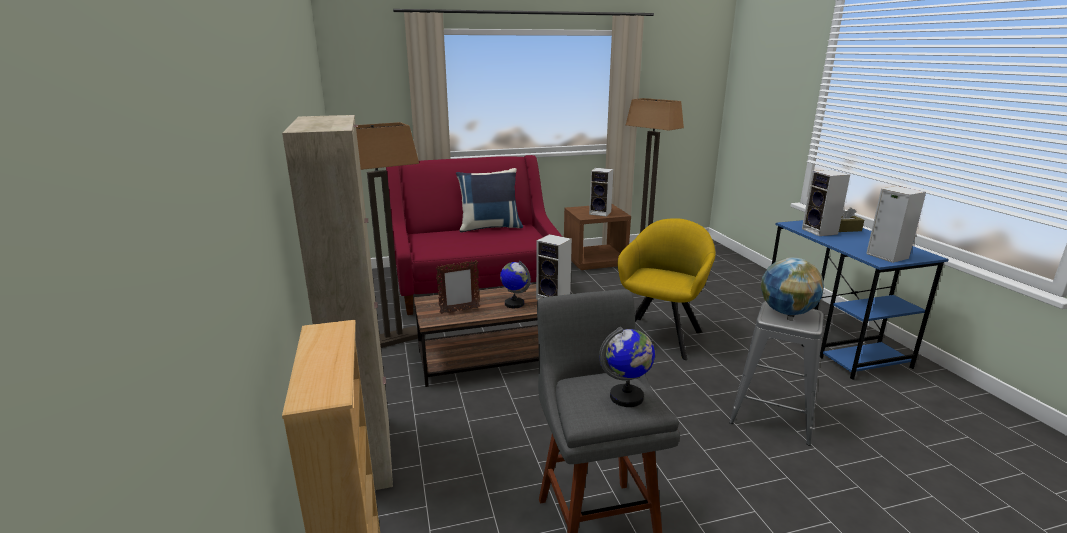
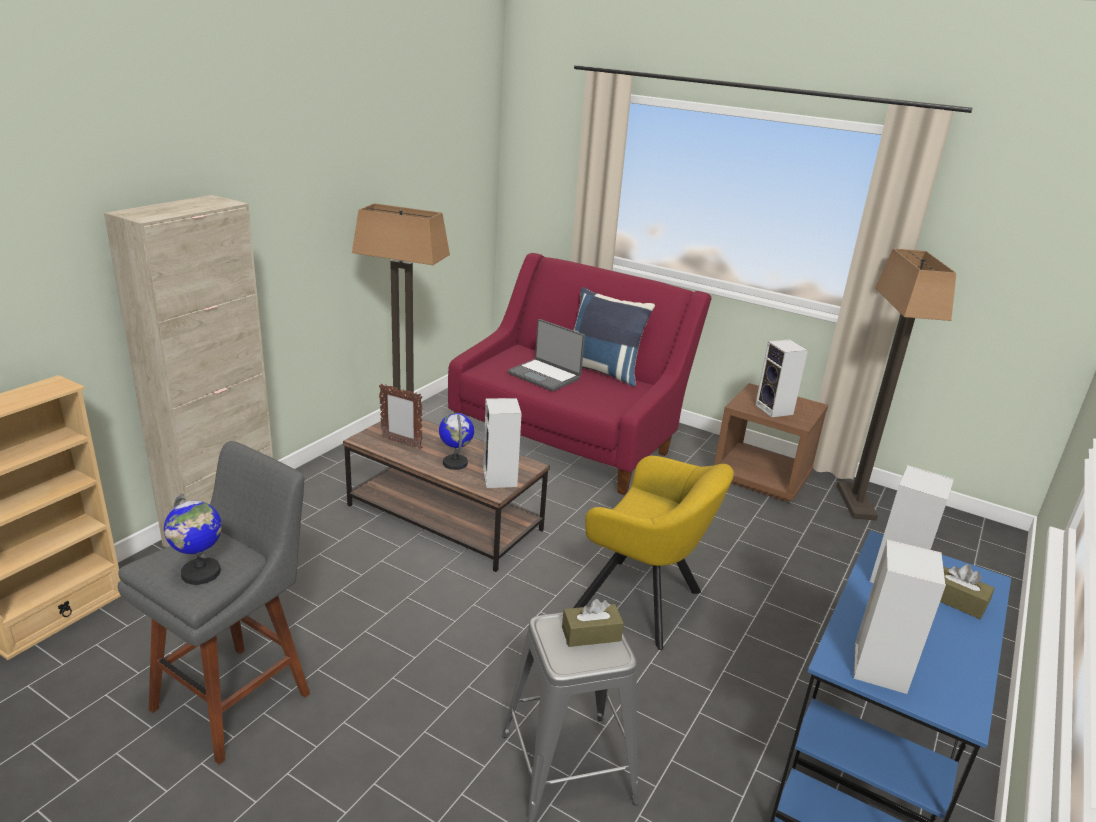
camera: 45 degrees right, 5 degrees up
(468, 240) = (545, 376): none -> laptop
(662, 334) = (645, 604): yellow armchair -> yellow armchair turned 45 degrees clockwise
(786, 312) = (591, 634): globe -> brown tissue box

